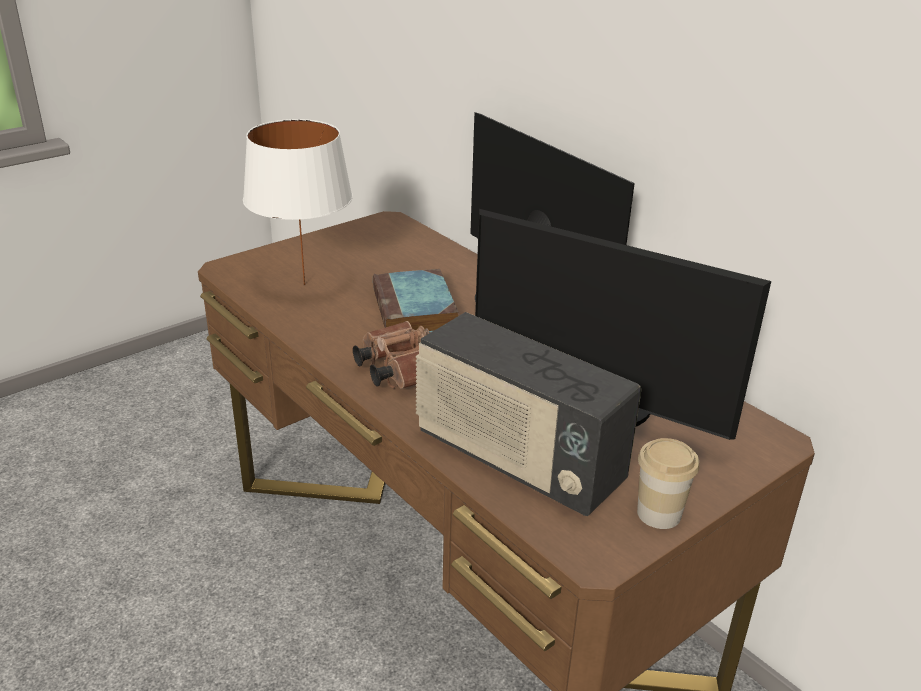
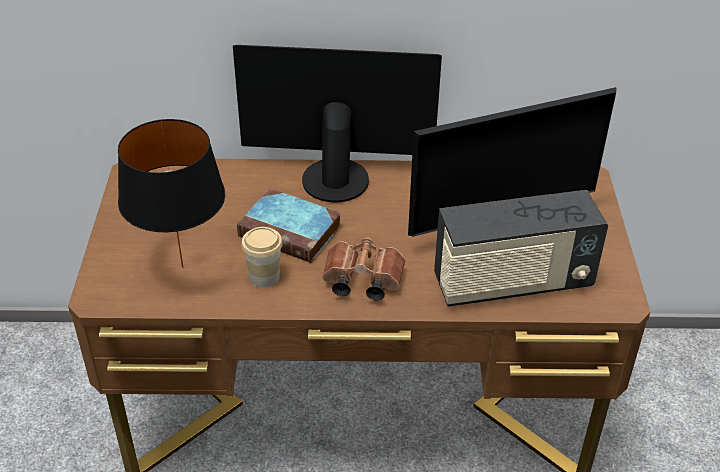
camera: 50 degrees left, 10 degrees up
(303, 285) = (182, 268): white table lamp -> black table lamp
(659, 513) = (608, 258): cup -> cup (264, 277)

